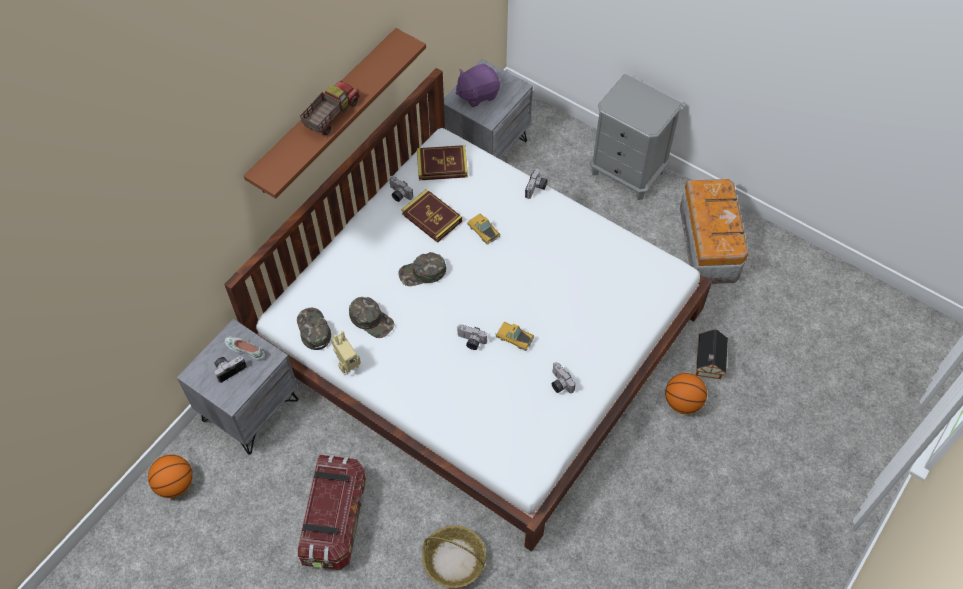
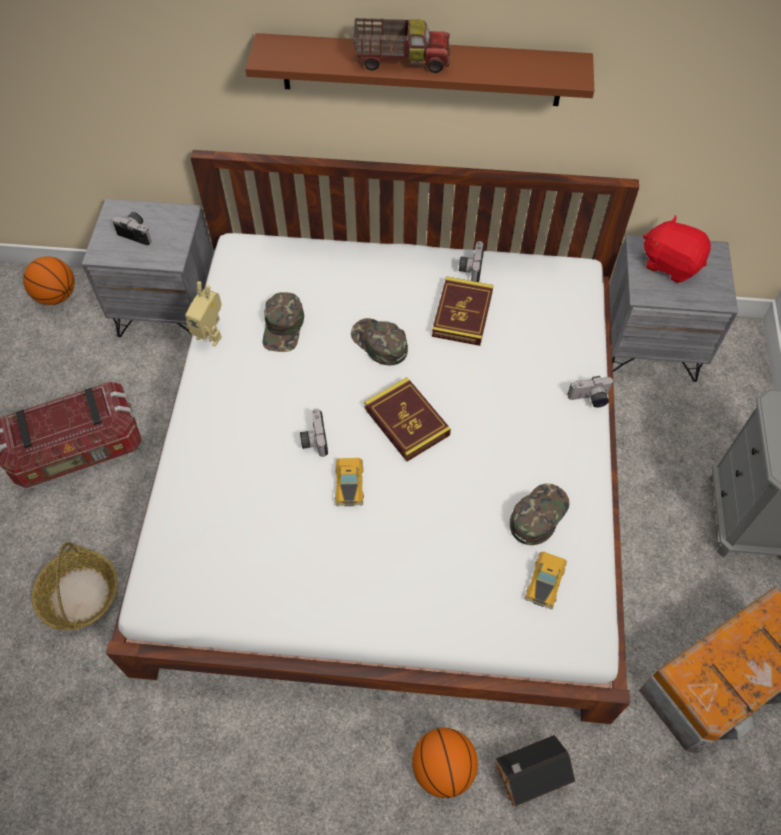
camera: 60 degrees right, 0 degrees up
(245, 349) = (168, 234): white shoe -> none
(313, 329) = (238, 282): green cap -> green cap (538, 514)
(442, 165) = (544, 286): book -> book (406, 421)
(477, 94) = (670, 263): purple plush toy -> red plush toy
(483, 230) = (484, 373): toy car -> toy car (546, 580)
(559, 383) = (311, 569): camera -> none

